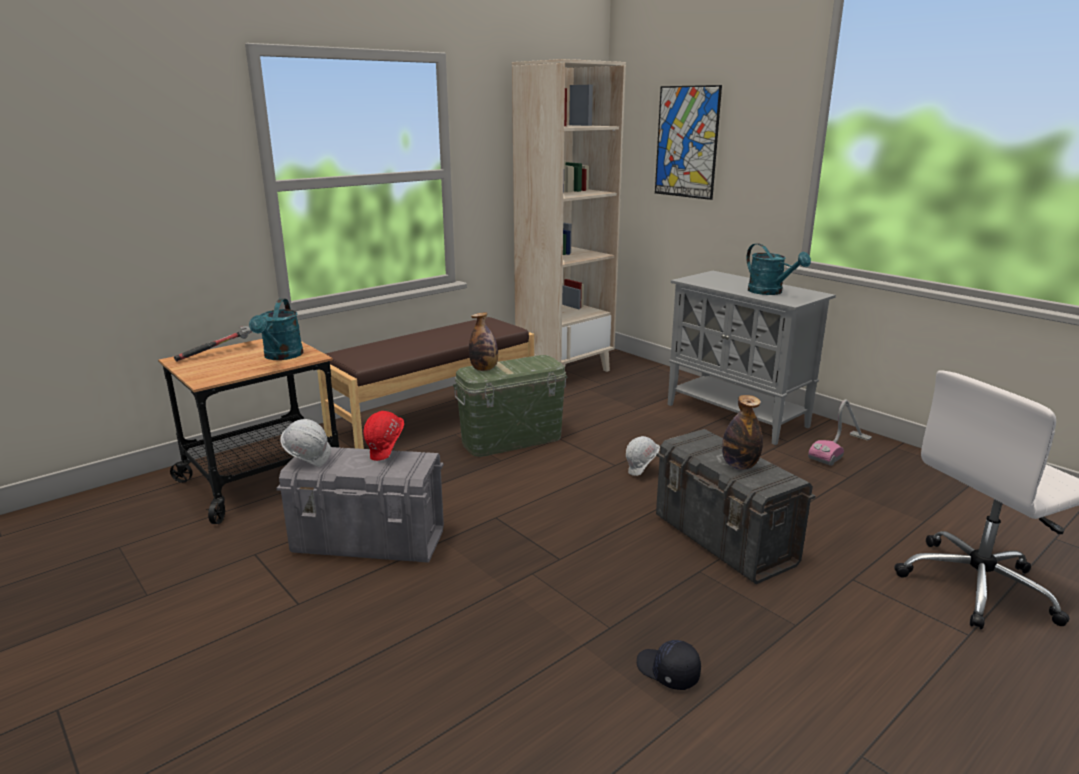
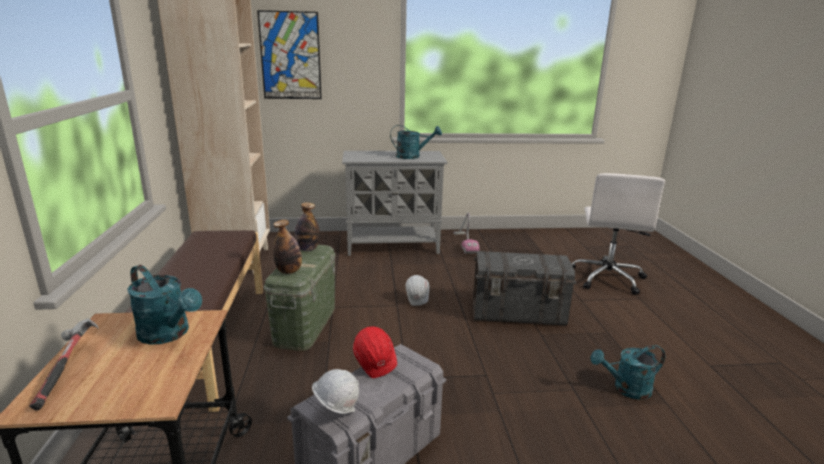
camera: 55 degrees left, 0 degrees up
(667, 672) = (626, 389): black cap -> turquoise watering can
(739, 465) = (532, 261): bottle -> bottle (307, 249)

